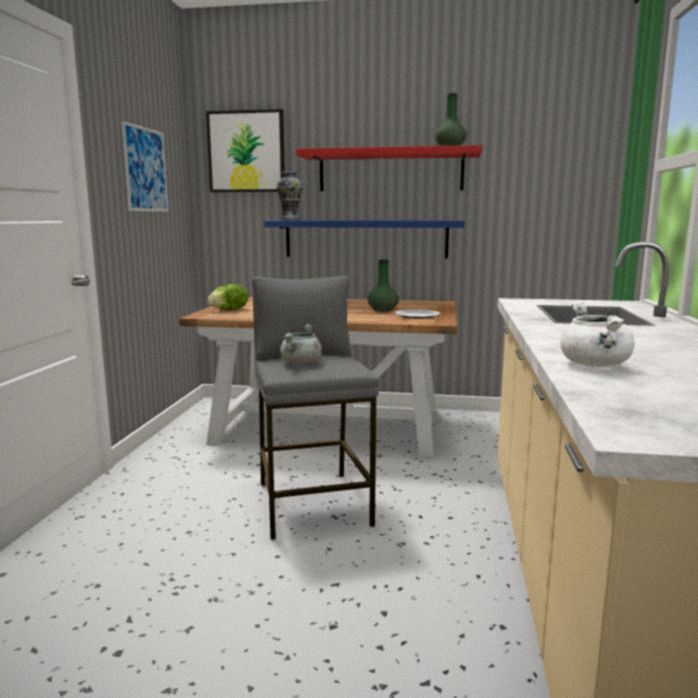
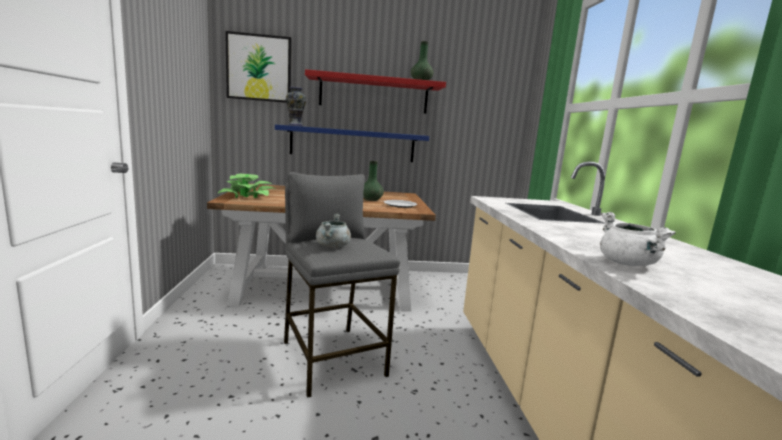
camera: 15 degrees left, 0 degrees up
(145, 169) = (175, 72): picture -> none
(229, 310) = (248, 195): lettuce -> potted plant

